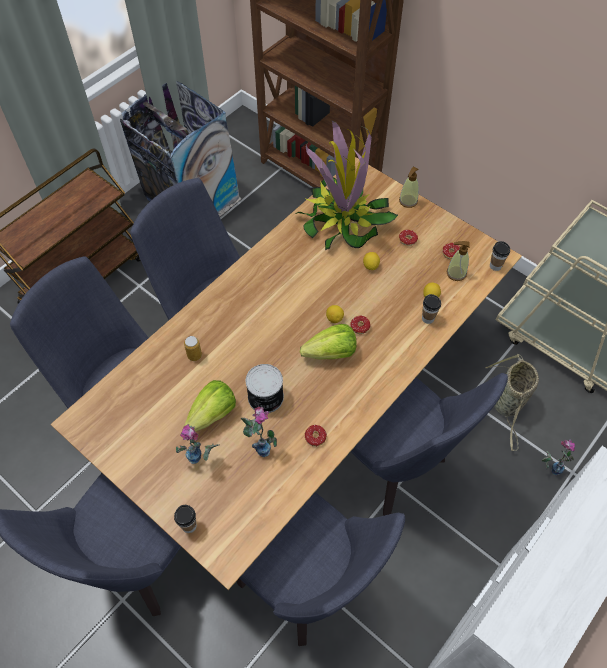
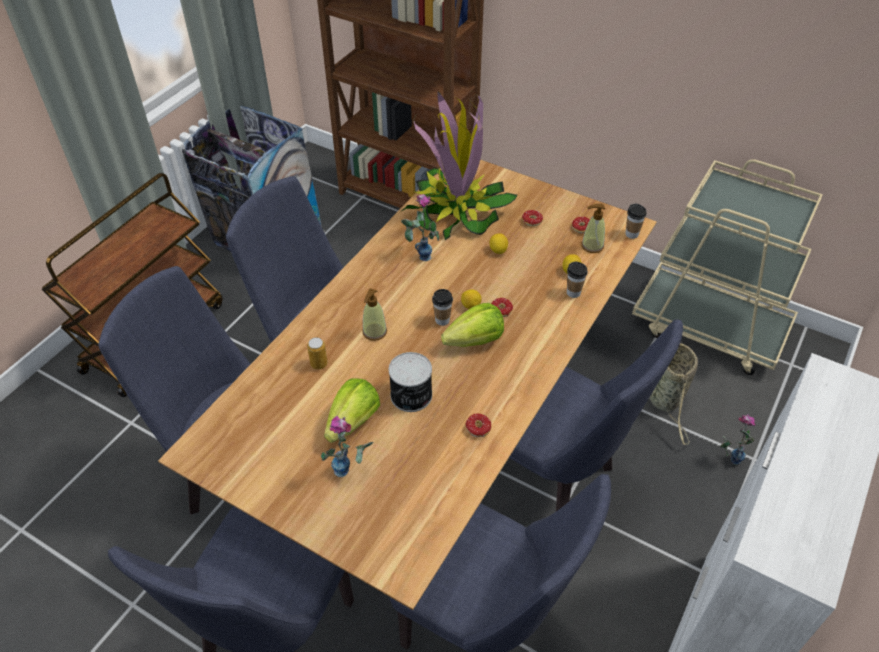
camera: 10 degrees left, 10 degrees down
(189, 525) = (350, 545): cup -> cup (442, 320)
(260, 444) = (416, 445): vase -> vase (420, 253)
(408, 201) = (523, 185): soap dispenser -> soap dispenser (374, 332)

